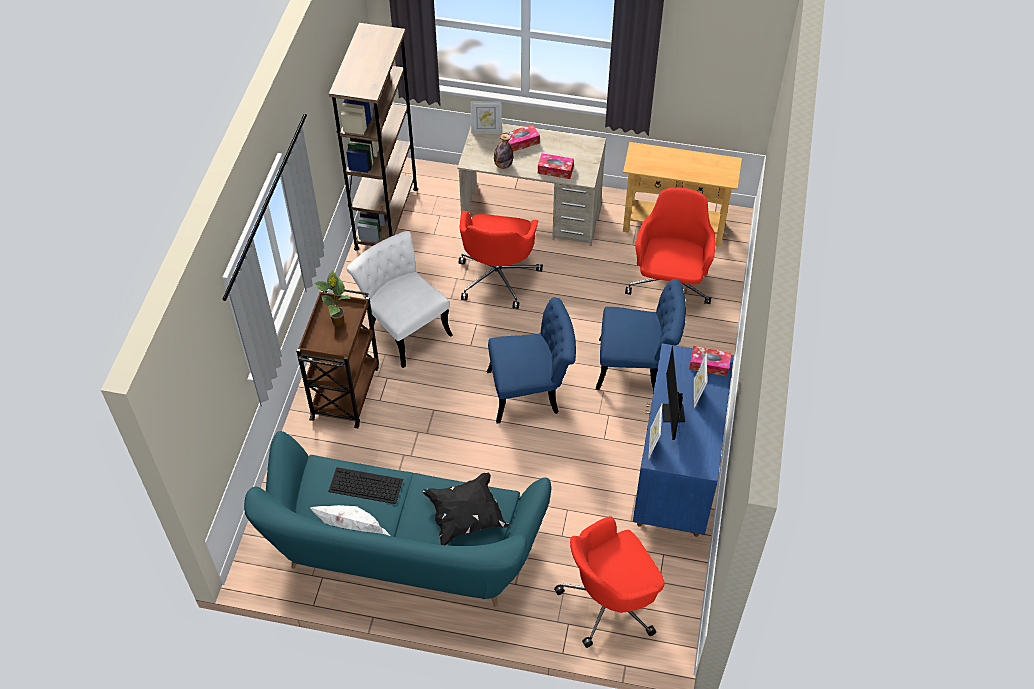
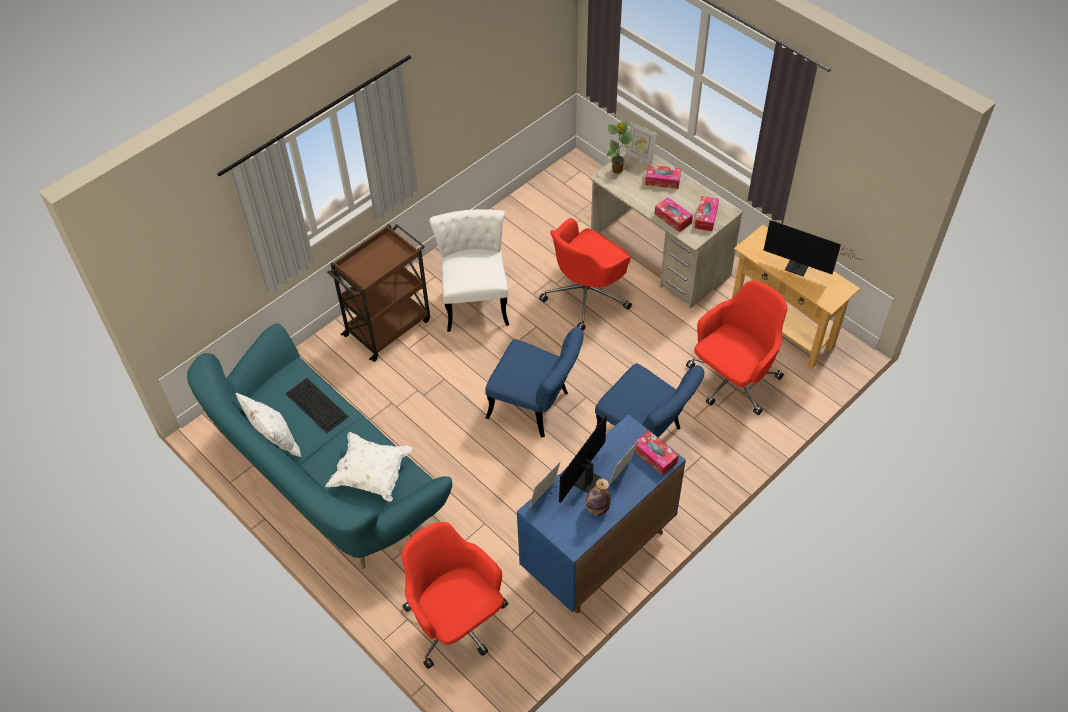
camera: 35 degrees right, 0 degrees up
(338, 322) = (383, 258): potted plant -> potted plant (617, 170)
(386, 218) = (534, 201): brown bookcase -> none
(466, 516) = (371, 474): black pillow -> white pillow
(503, 165) = (630, 193): bottle -> bottle (597, 509)
(581, 156) = (706, 217): none -> tissue box
(610, 601) = (456, 622): red office chair -> red office chair turned 45 degrees clockwise
(686, 163) = (800, 268): none -> monitor

